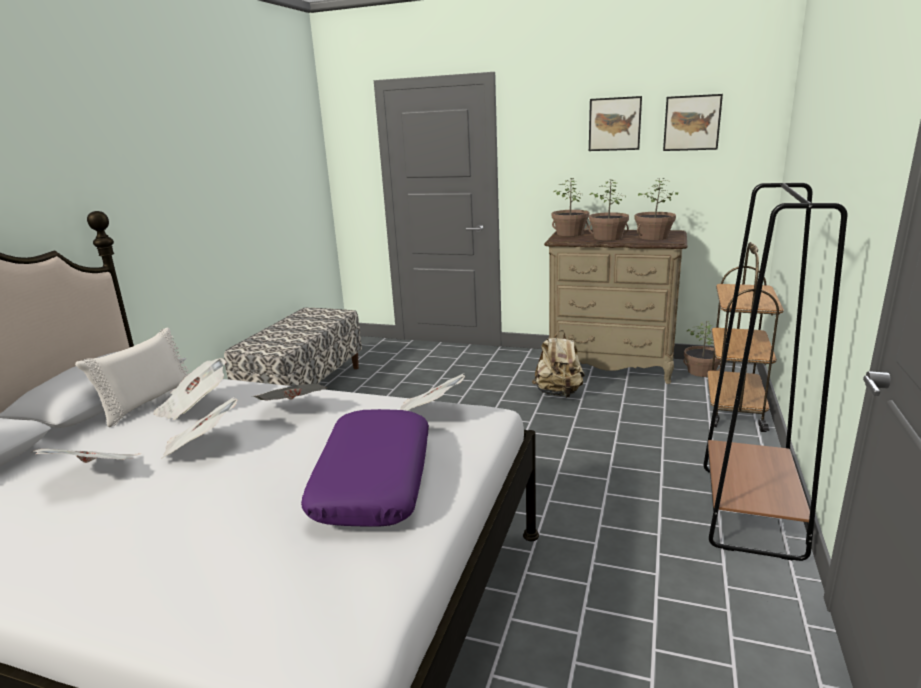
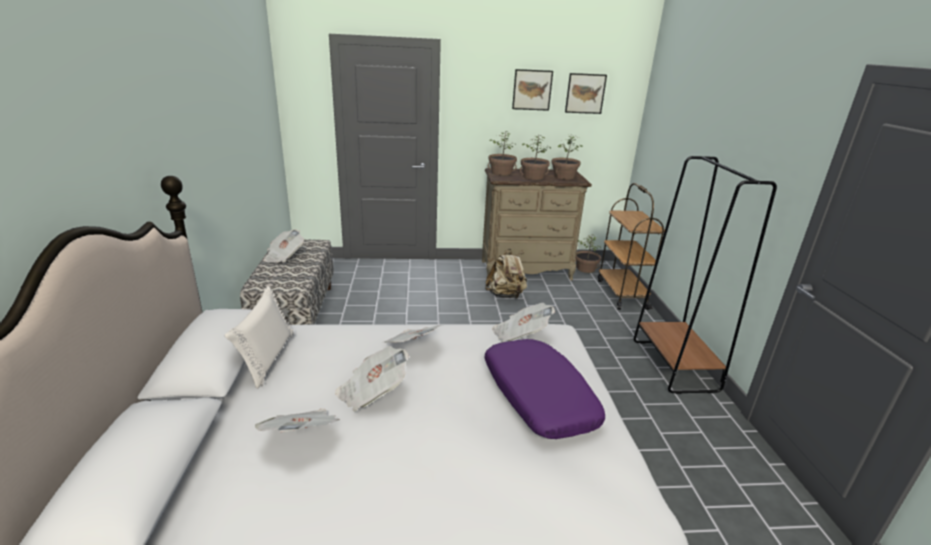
camera: 25 degrees left, 5 degrees up
(194, 407) = (319, 356): newspaper -> newspaper (284, 256)

